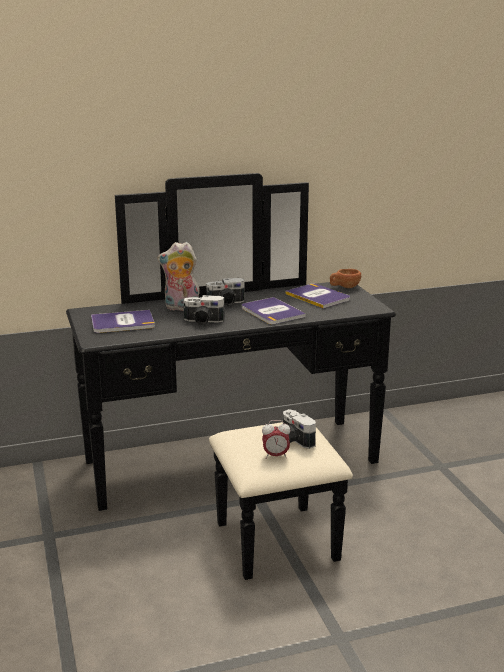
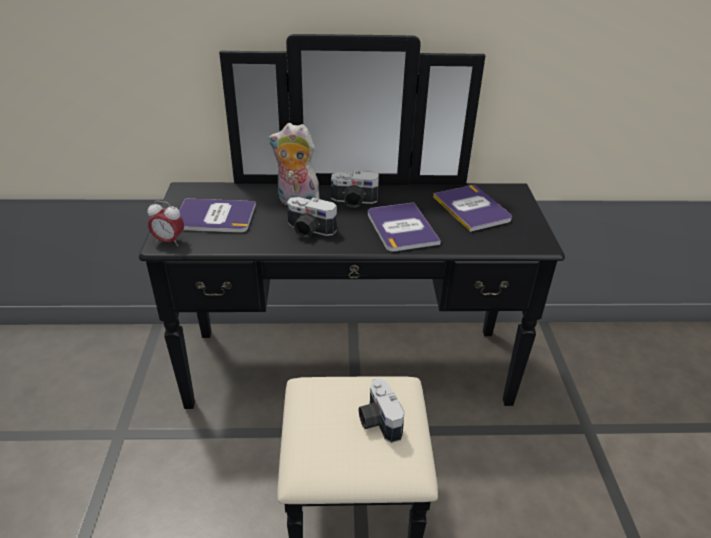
camera: 15 degrees right, 15 degrees up
(275, 456) = (343, 447): alarm clock -> alarm clock (169, 241)
(344, 287) = (513, 196): brown cup -> none

